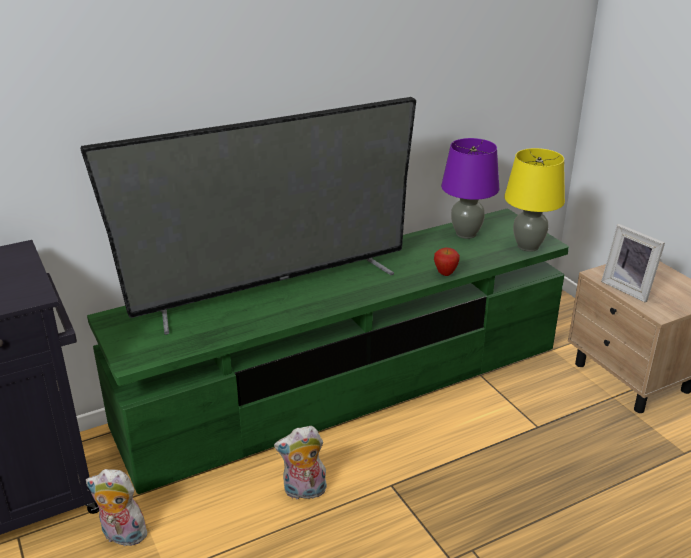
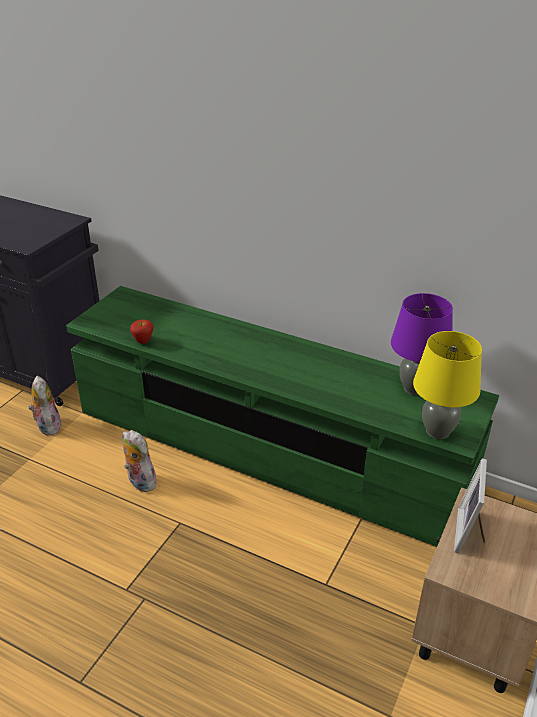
camera: 55 degrees right, 5 degrees up
(273, 289) = (218, 334): television -> none
(445, 274) = (330, 402): apple -> apple (143, 342)

